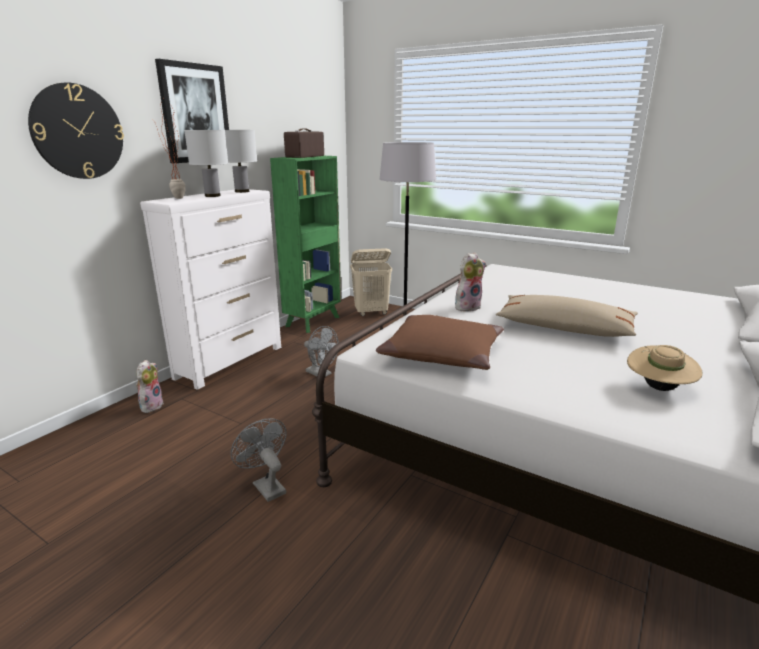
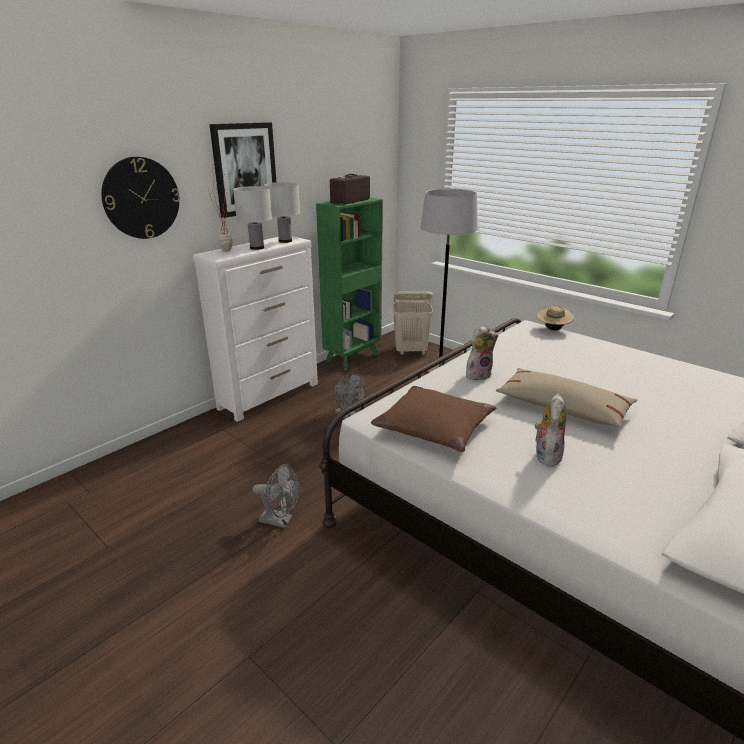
camera: 10 degrees right, 5 degrees up
(151, 405) = (196, 434): plush toy -> plush toy (546, 455)
(266, 486) = (280, 520): grey fan -> grey fan turned 135 degrees clockwise
(658, 388) = (619, 484): beige hat -> beige hat (552, 329)

